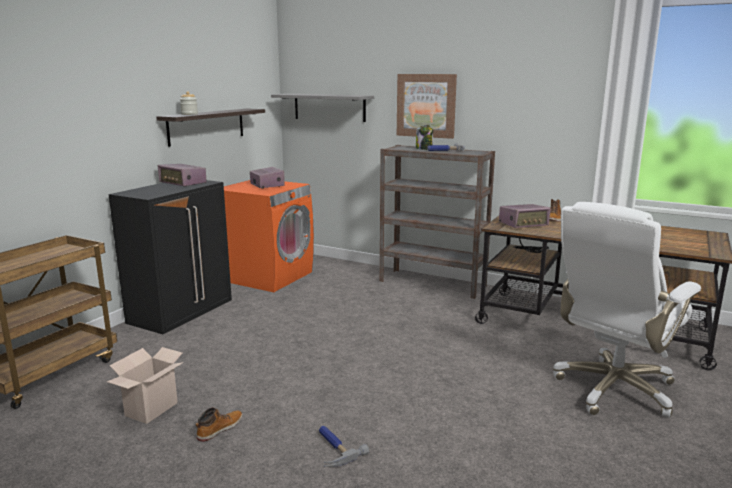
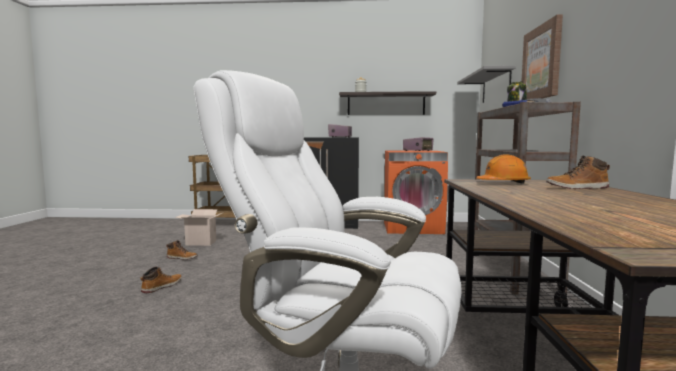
camera: 65 degrees right, 10 degrees down
(334, 448) = (162, 286): hammer -> boot
(523, 224) = (503, 183): radio -> orange hard hat

